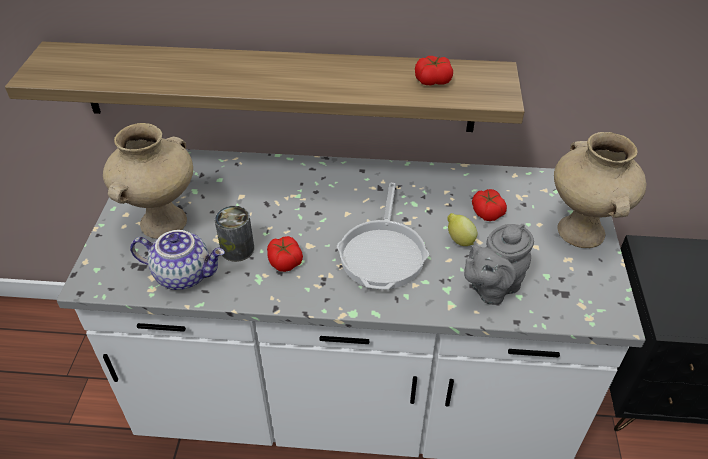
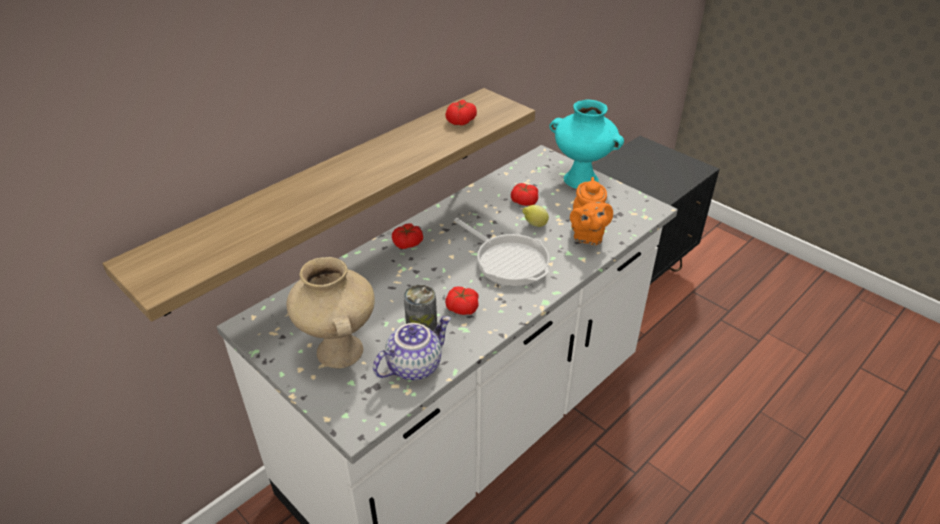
camera: 50 degrees left, 5 degrees down
(333, 178) = (408, 243): none -> tomato
(492, 288) = (587, 236): grey teapot -> orange teapot
(582, 232) = (582, 179): beige vase -> turquoise vase

